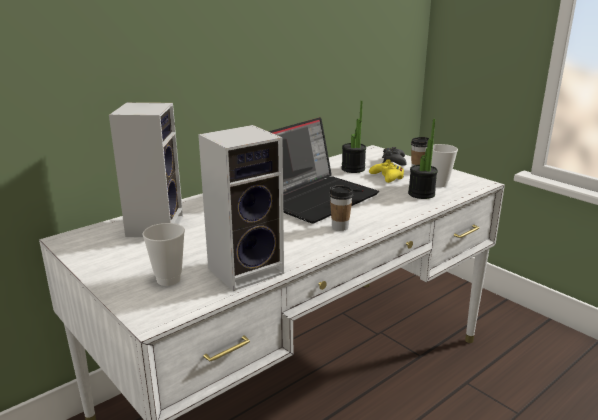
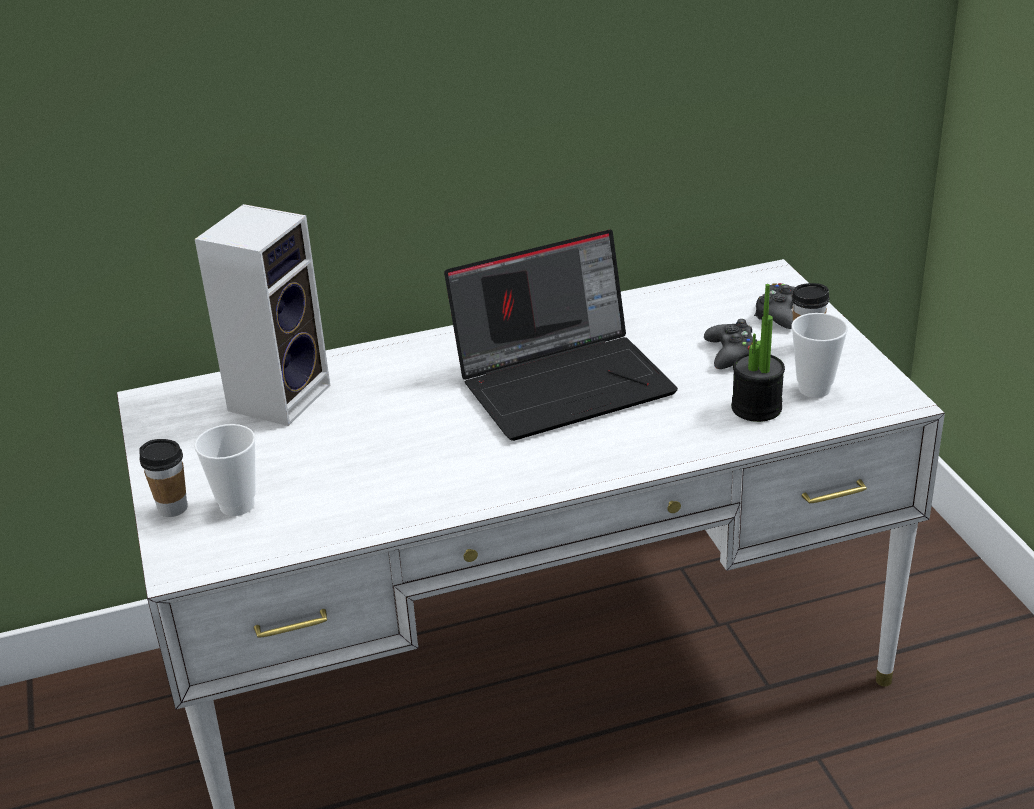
camera: 25 degrees right, 10 degrees up
(247, 269) = (351, 511): speaker -> none
(340, 227) = (550, 457): cup -> cup (173, 508)
(353, 169) = (687, 321): potted plant -> none
(387, 177) = (732, 354): yellow game controller -> black game controller

